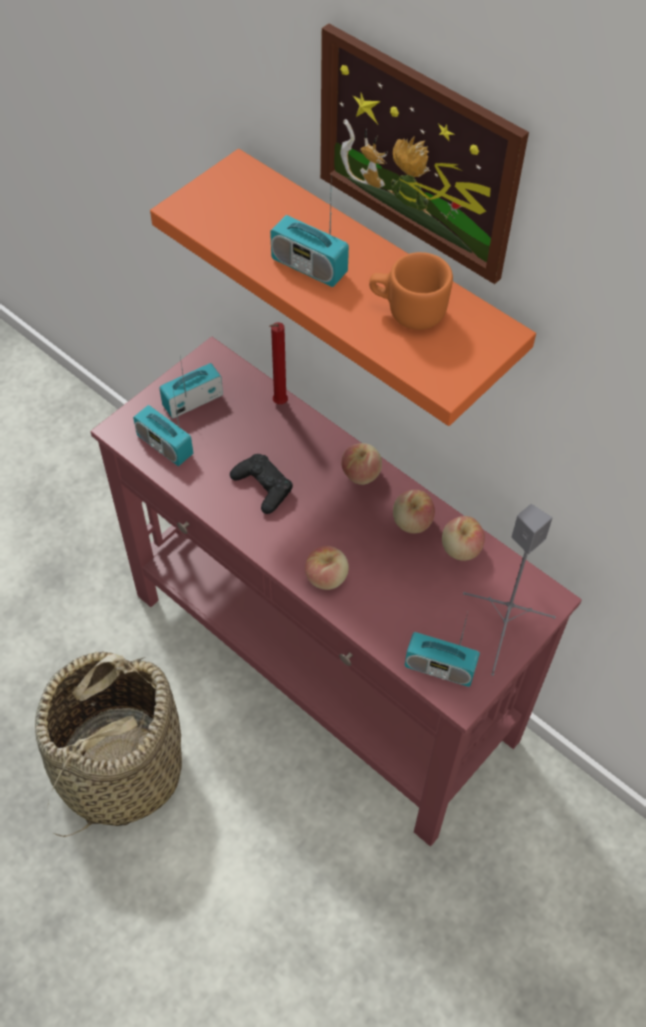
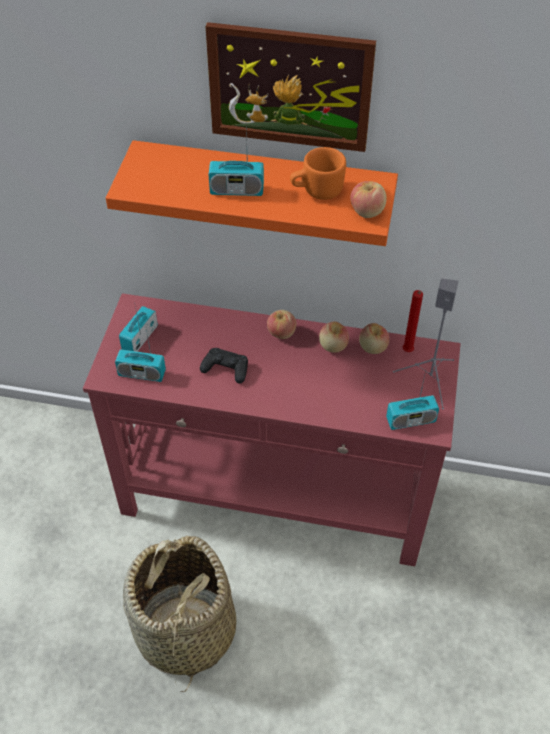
camera: 30 degrees left, 5 degrees down
(278, 404) = (198, 315): red candle -> red candle (407, 352)
(326, 577) = (306, 402): apple -> apple (367, 211)

